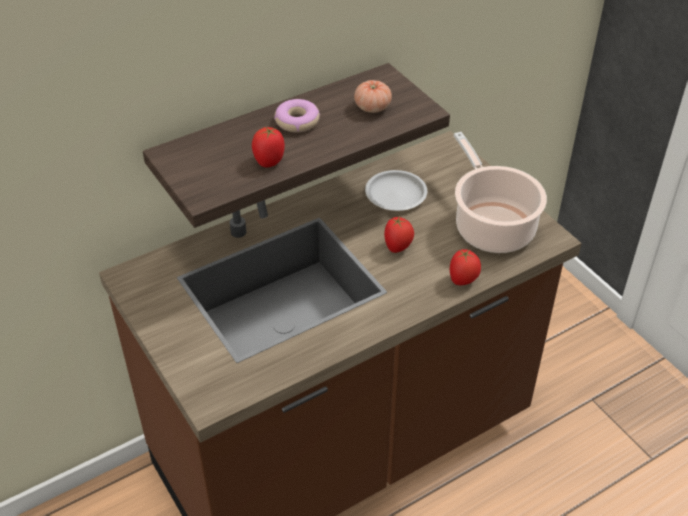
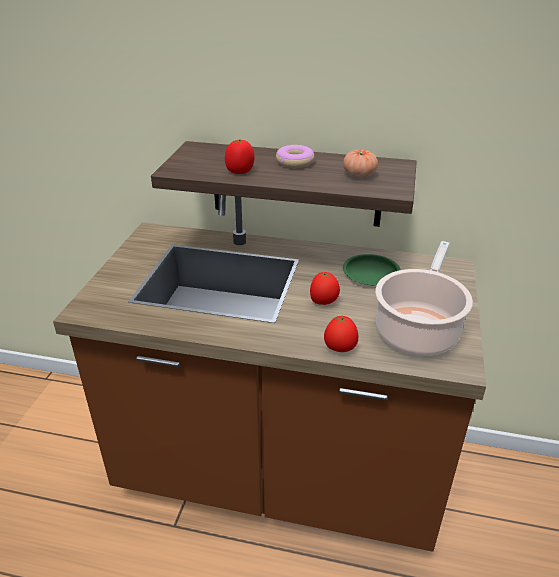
camera: 45 degrees right, 10 degrees down
(396, 194) = (371, 273): white plate -> green plate

